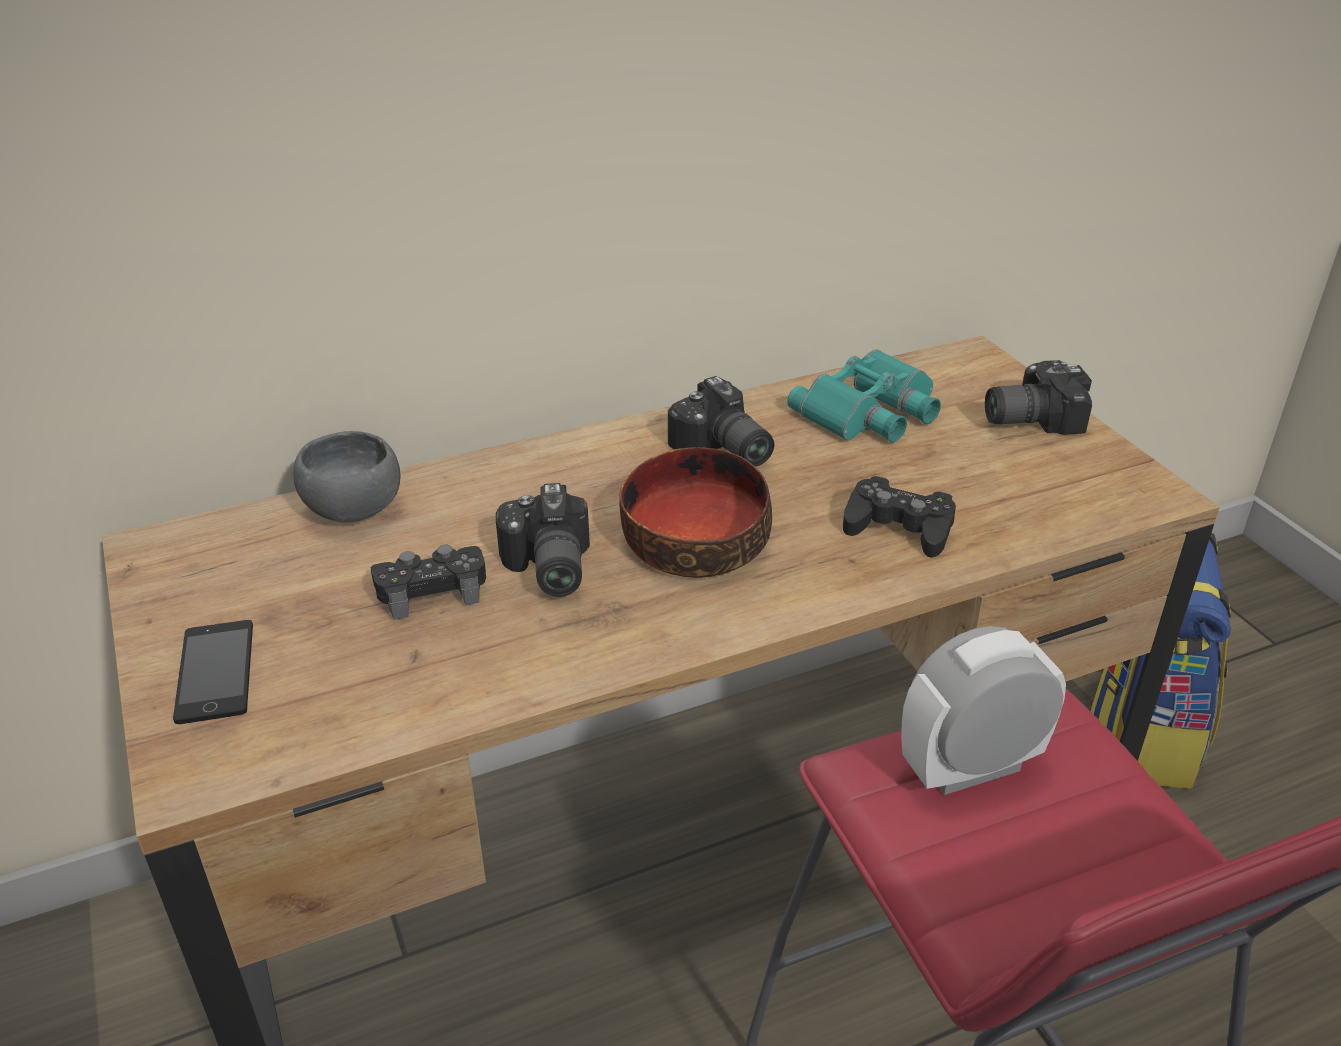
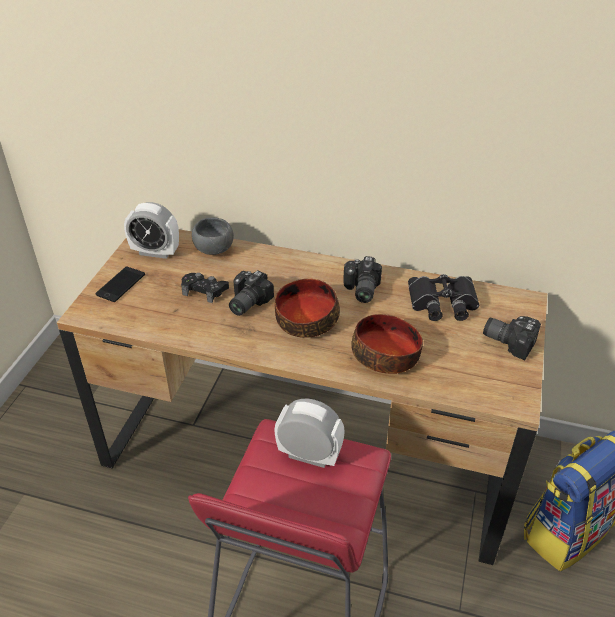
camera: 40 degrees right, 5 degrees up
(222, 572) = (155, 252): none -> alarm clock
(871, 412) = (442, 303): turquoise binoculars -> black binoculars
(898, 527) = (386, 355): black game controller -> bowl

